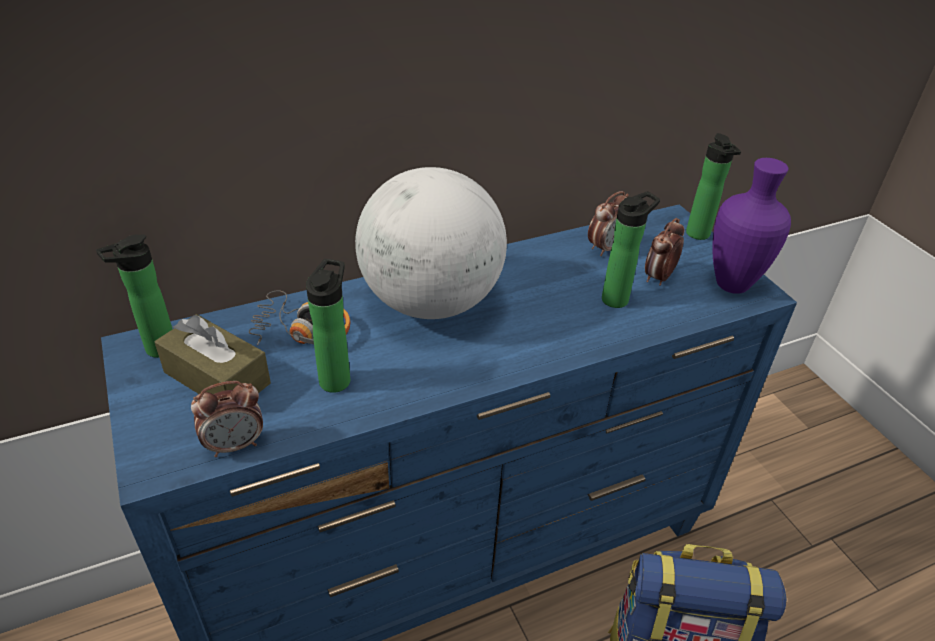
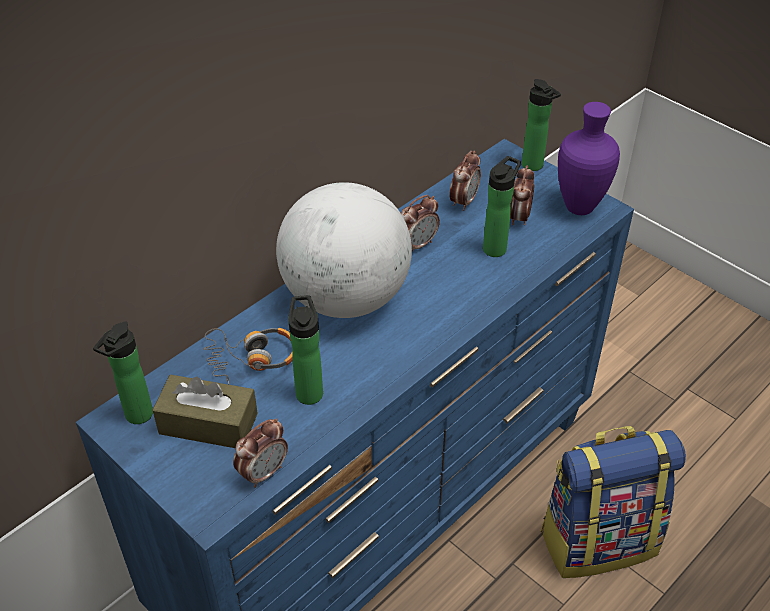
camera: 20 degrees left, 5 degrees up
(534, 274) = (417, 245): none -> alarm clock

